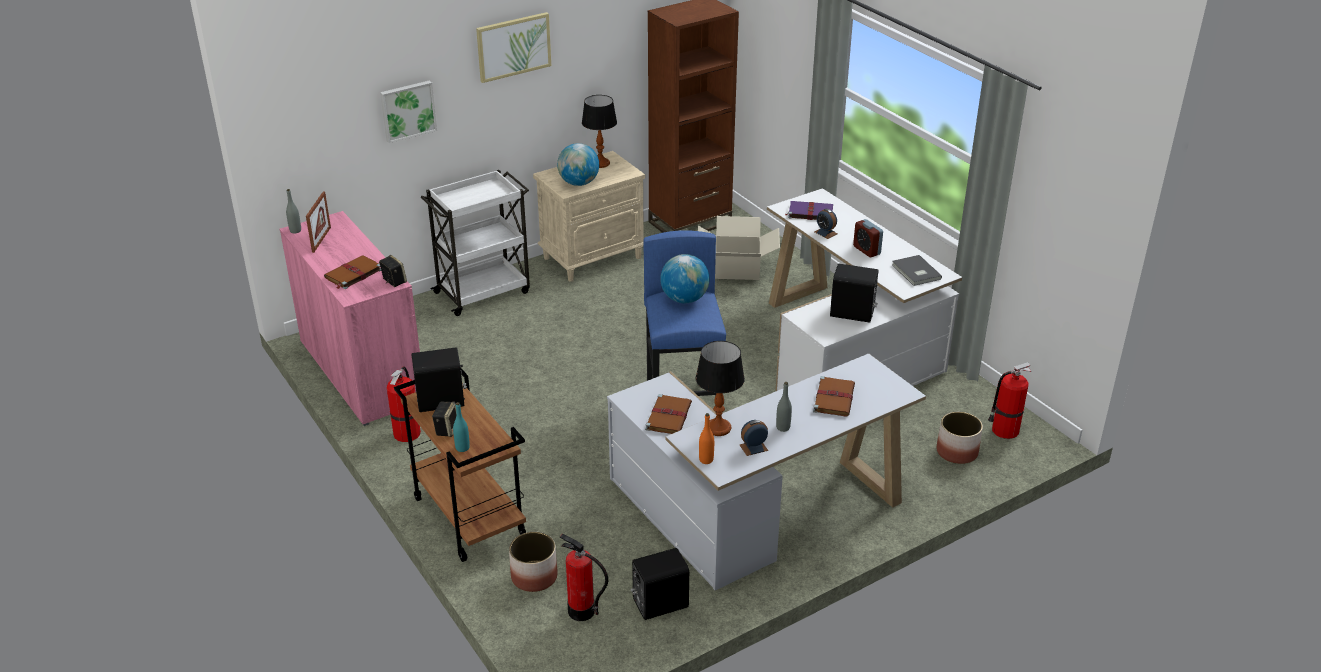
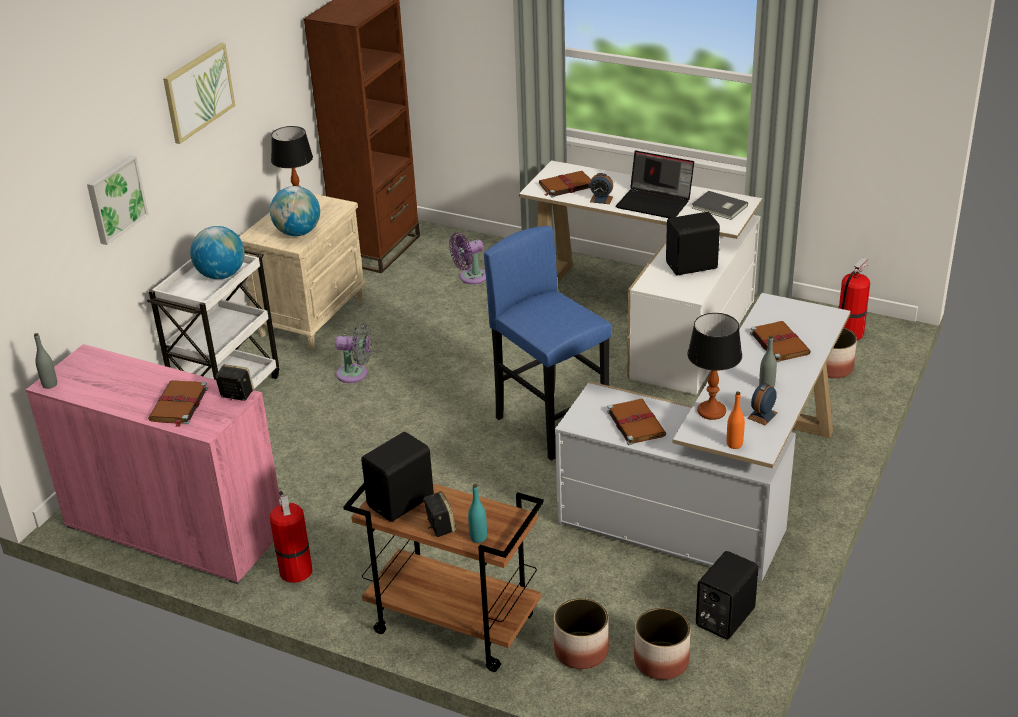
camera: 30 degrees left, 0 degrees up
(321, 239) = (94, 383): picture frame -> none
(581, 311) = (355, 374): none -> grey fan
(581, 611) = (661, 661): fire extinguisher -> planter
(684, 299) = (543, 305): globe -> globe (221, 275)
(737, 269) = (470, 277): cardboard box -> purple fan
(809, 212) = (565, 186): purple book -> brown book
(866, 250) = (655, 202): alarm clock -> laptop

